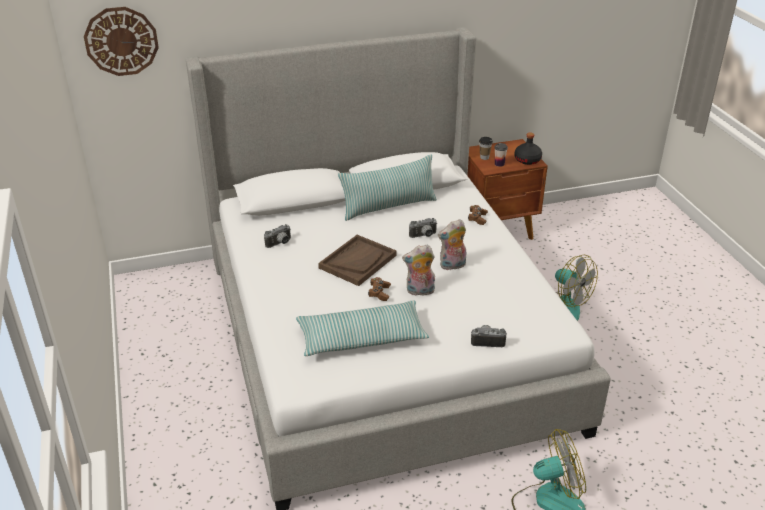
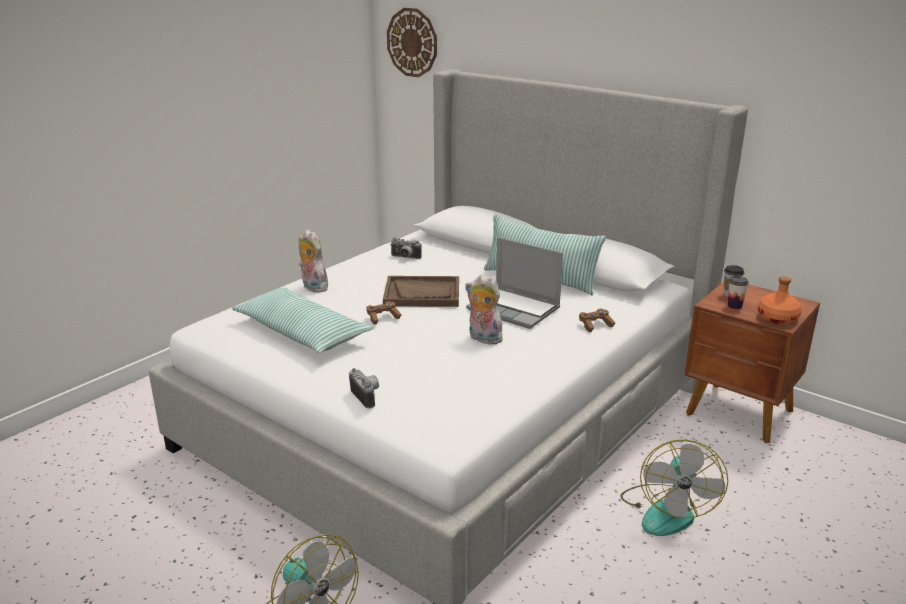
camera: 55 degrees right, 10 degrees down
(419, 291) = (414, 337): plush toy -> plush toy (312, 287)
(424, 236) = (515, 309): camera -> laptop
(527, 160) = (778, 318): black bottle -> orange bottle

